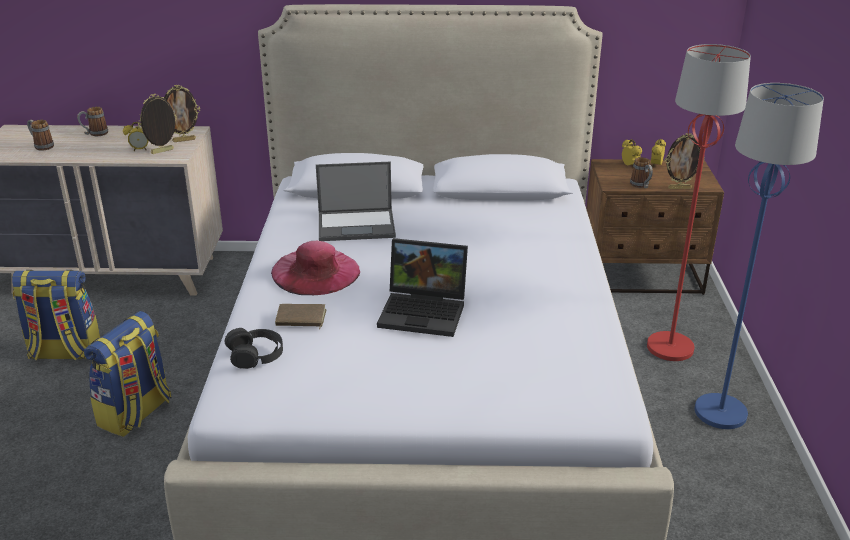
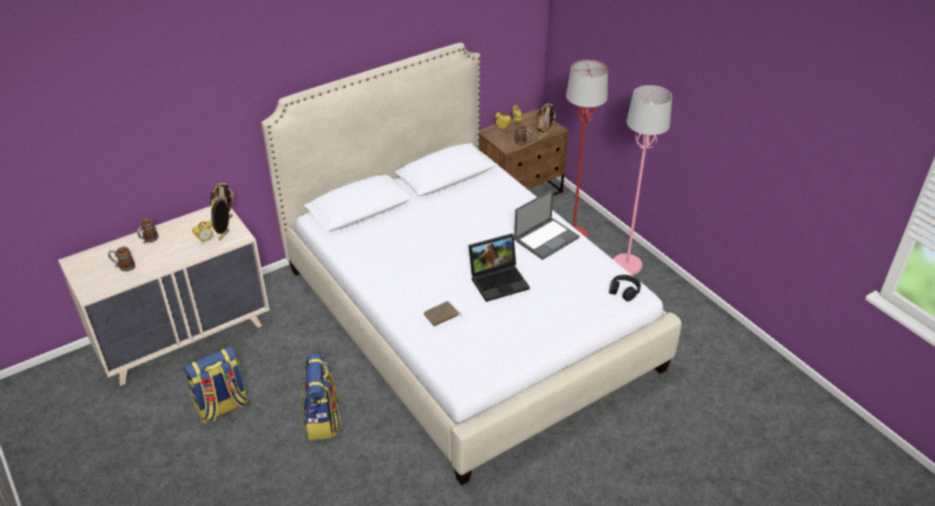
camera: 35 degrees left, 10 degrees up
(255, 354) = (444, 348): black headphones -> black headphones (624, 291)
(315, 271) = (410, 281): pink hat -> none
(357, 225) = (394, 237): laptop -> laptop (546, 238)
(721, 412) = (627, 265): blue floor lamp -> pink floor lamp

